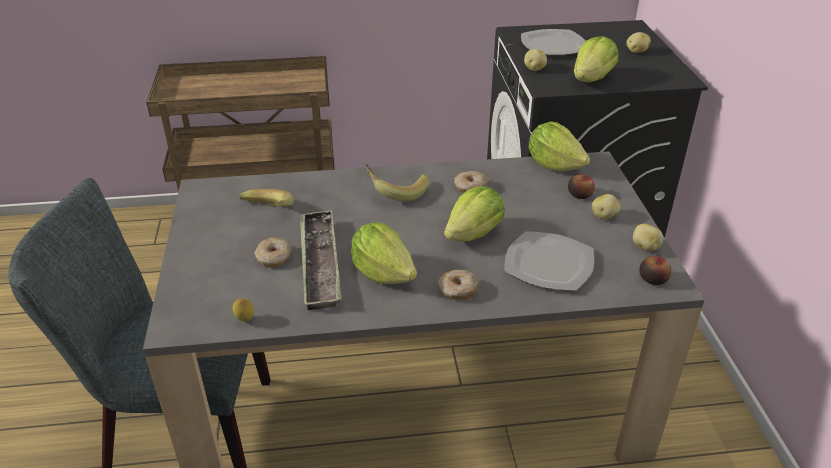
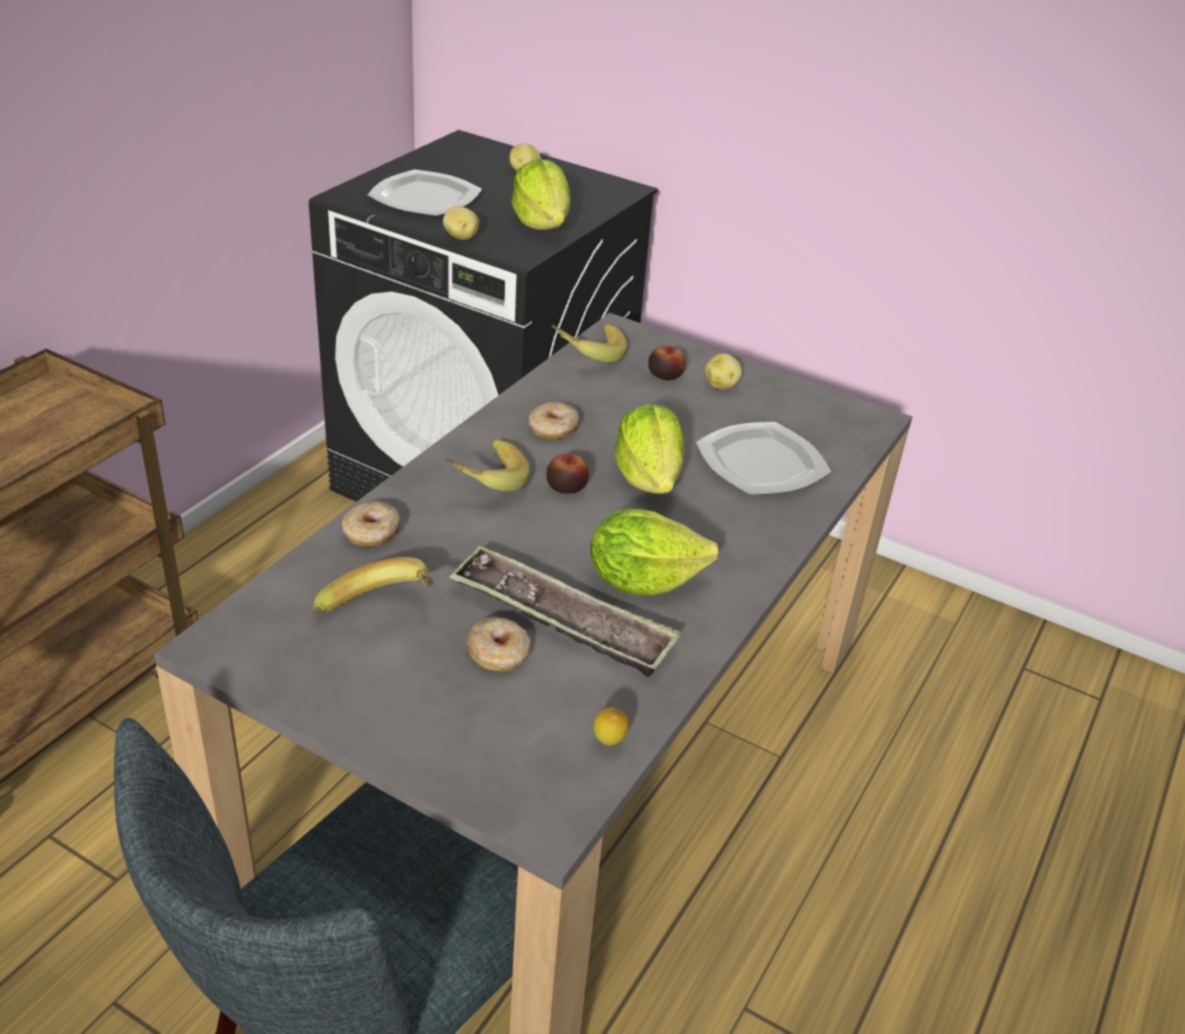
camera: 55 degrees left, 0 degrees up
(457, 290) = (739, 545): donut -> donut (372, 533)
(554, 164) = (587, 355): lettuce -> banana
(645, 247) = (801, 395): potato -> none
(653, 279) = (854, 422): apple -> apple (566, 487)

